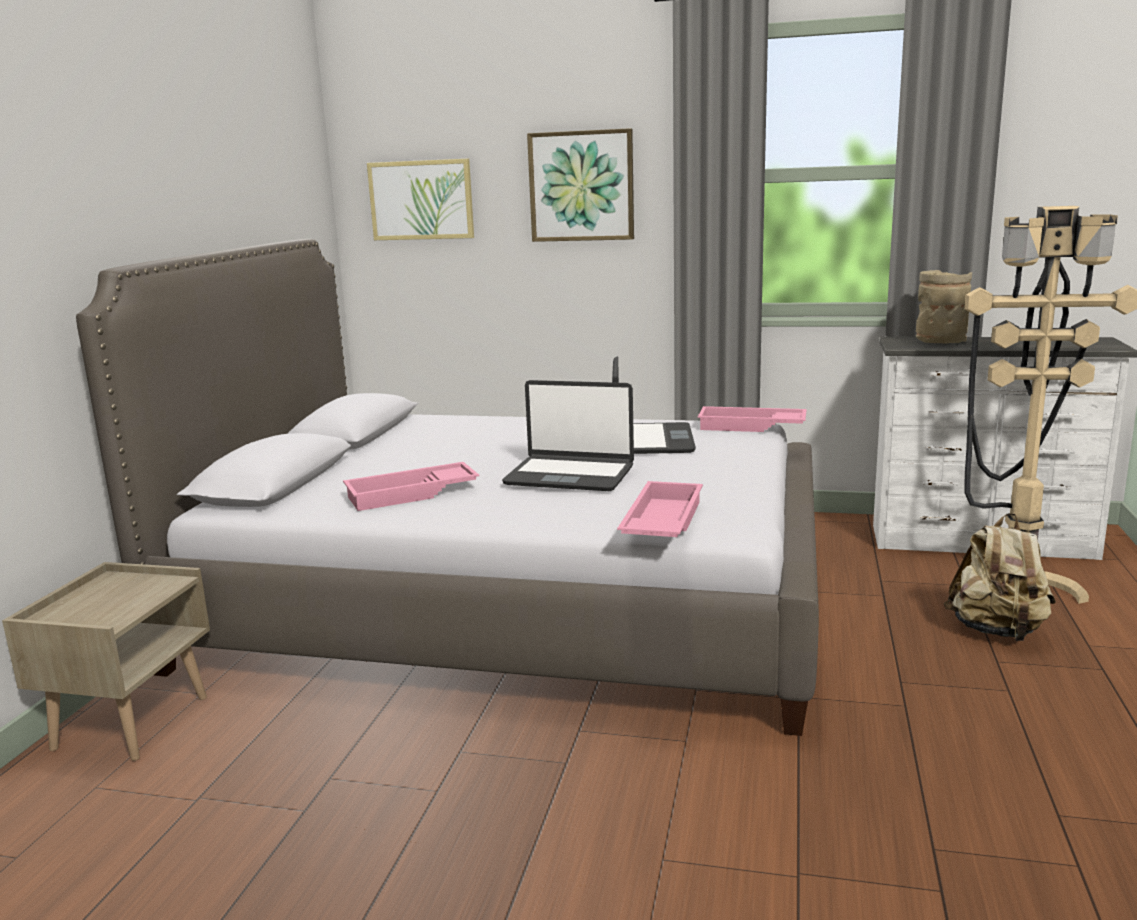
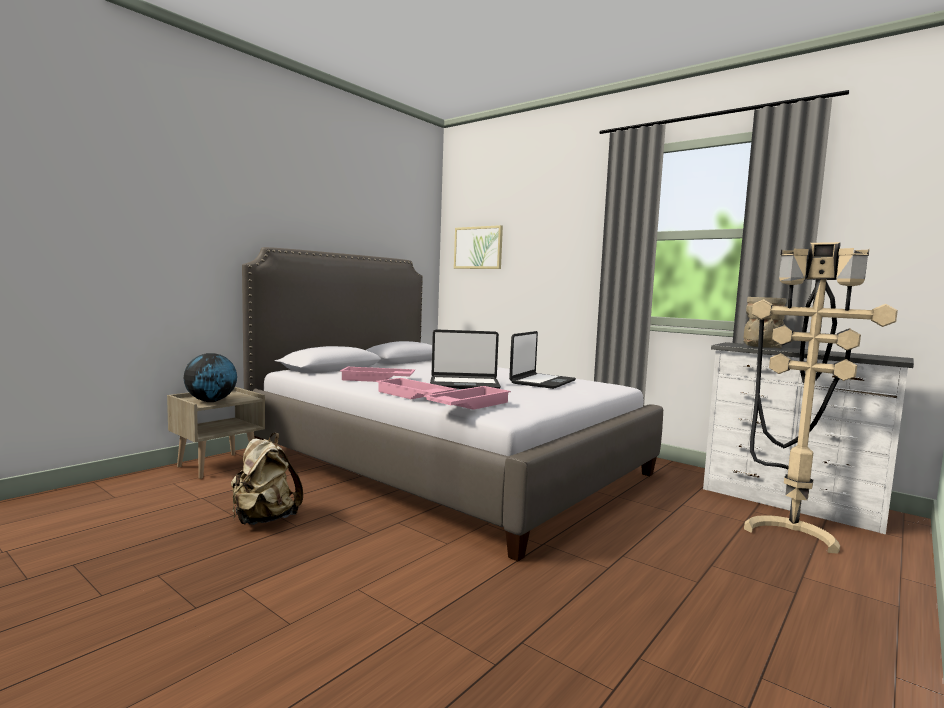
camera: 25 degrees right, 10 degrees down
(110, 609) = (211, 401): none -> globe
(570, 475) = (464, 384): laptop -> laptop turned 45 degrees counterclockwise
(581, 186) = (557, 241): picture -> none
(750, 427) = (614, 386): pink tray -> pink tray (413, 395)
(997, 631) = (734, 550): beige backpack -> beige backpack (264, 519)

